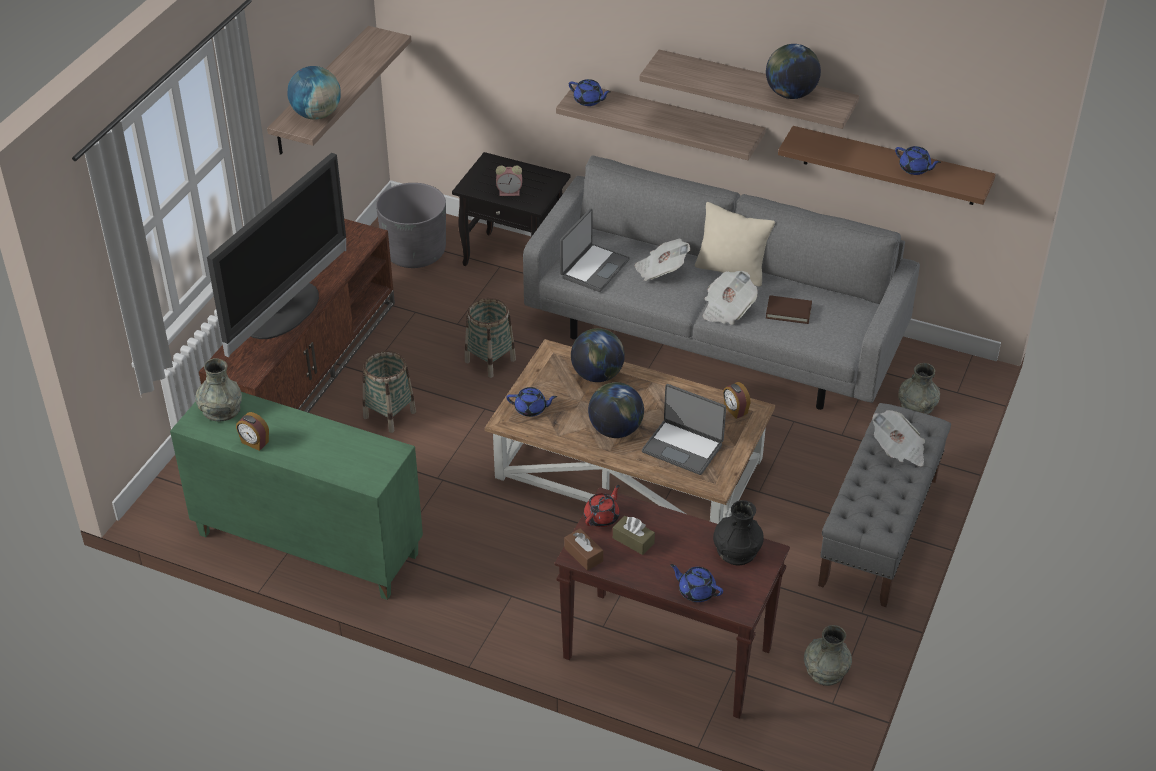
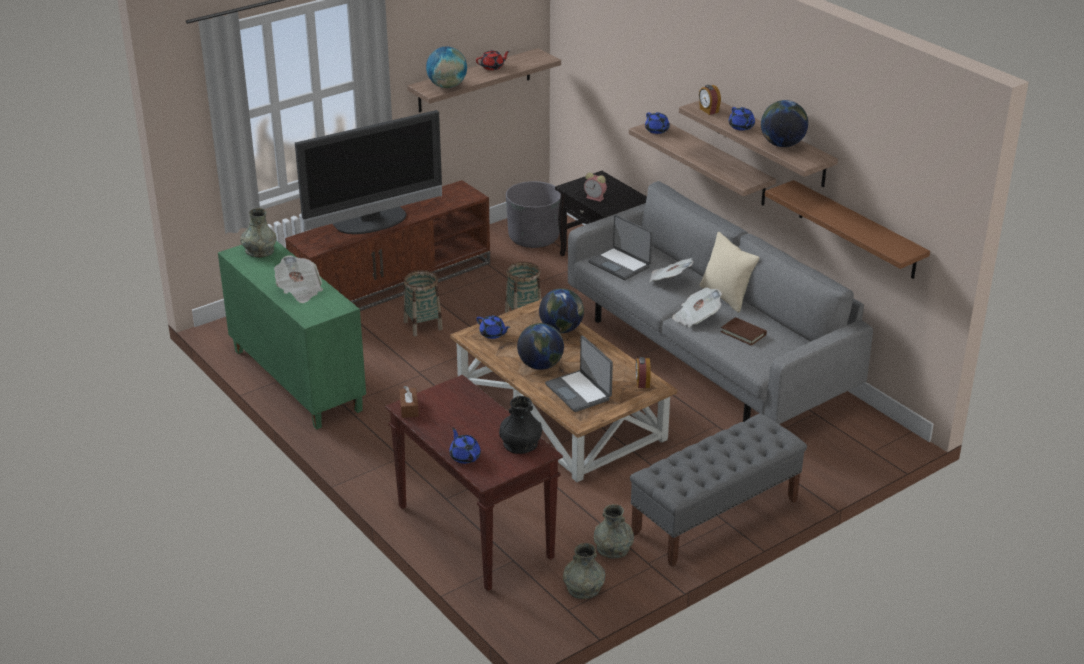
camera: 30 degrees right, 10 degrees down
(254, 442) = (261, 274): alarm clock -> alarm clock (708, 110)
(594, 268) = (620, 264): laptop -> laptop turned 75 degrees clockwise
(602, 517) = (445, 391): red teapot -> red teapot (492, 67)
(633, 540) = (452, 412): brown tissue box -> none
(898, 450) = (740, 445): newspaper -> newspaper (299, 290)
(915, 169) = (863, 230): blue teapot -> blue teapot (741, 127)
(916, 405) = (829, 448): grey vase -> grey vase (613, 548)

